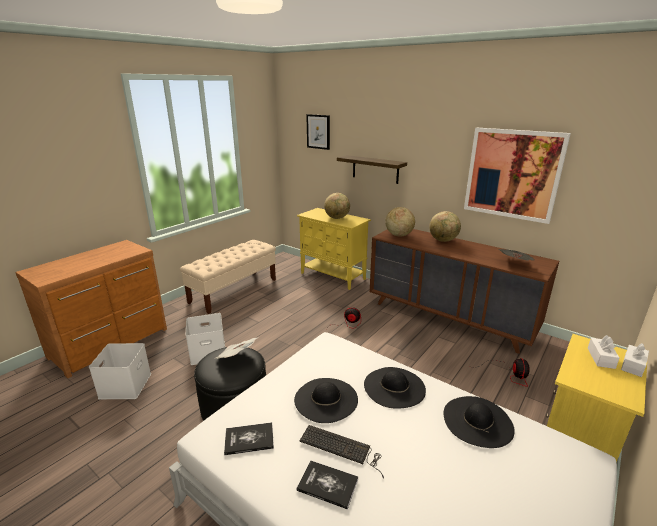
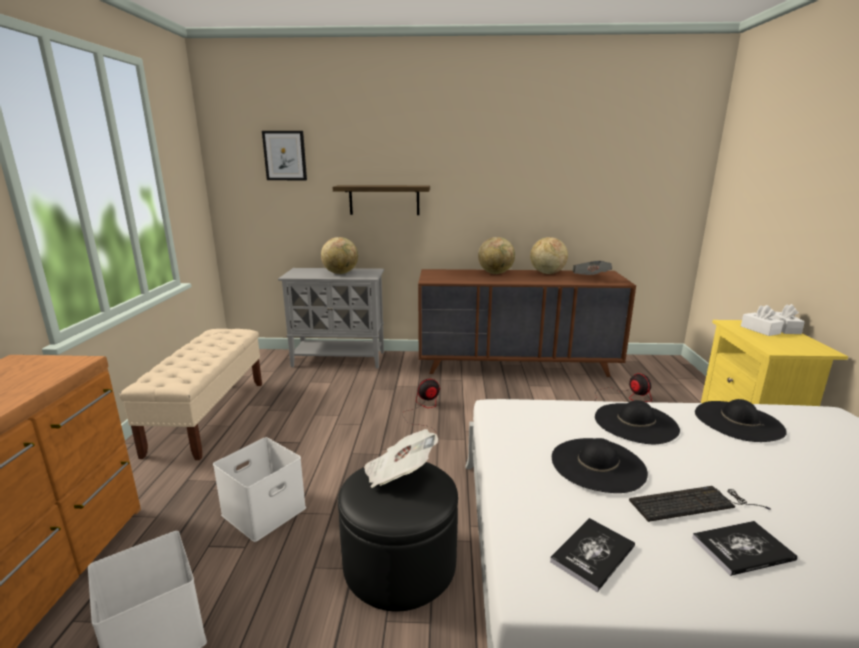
camera: 35 degrees left, 5 degrees down
(333, 276) = (339, 359): yellow cabinet -> grey cabinet
(399, 235) = (444, 276): globe -> globe (547, 273)
(512, 174) = (558, 185): picture -> none

